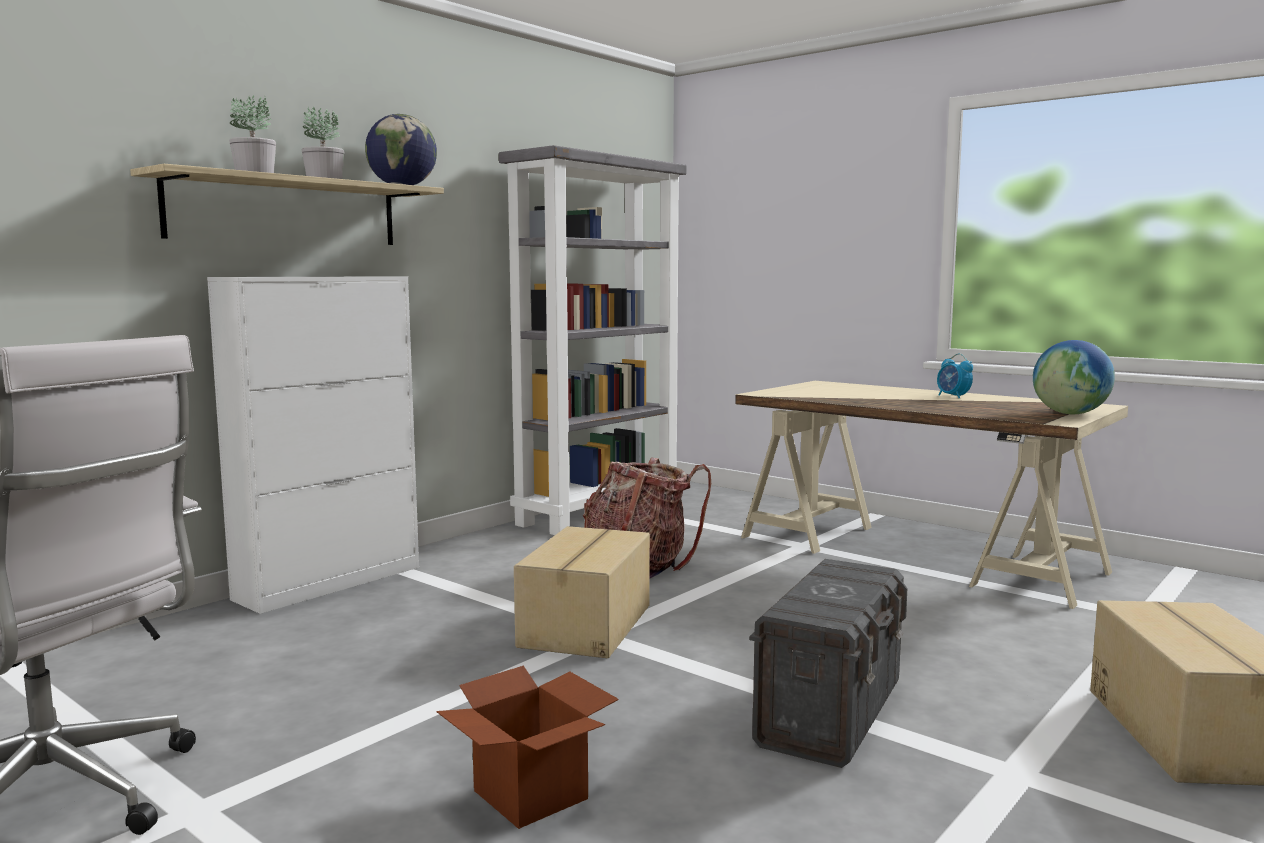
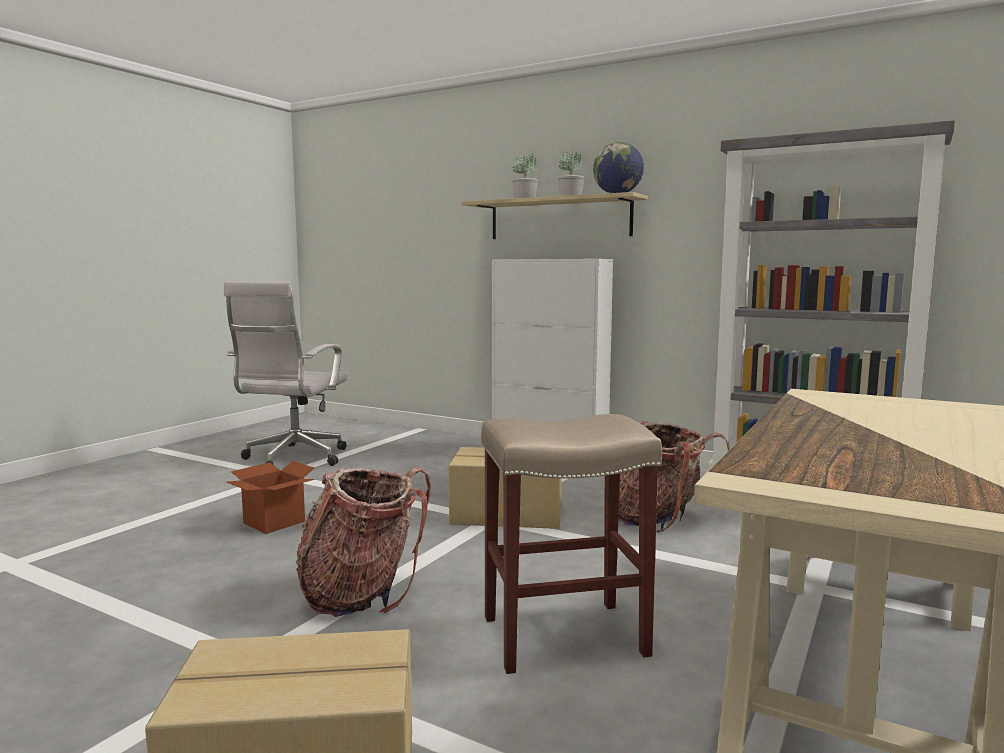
camera: 80 degrees right, 0 degrees up
(831, 713) = (362, 594): grey storage box -> backpack
(906, 627) = (565, 635): none -> beige stool
(953, 396) = (957, 449): alarm clock -> none
(1070, 414) = (855, 492): globe -> none

